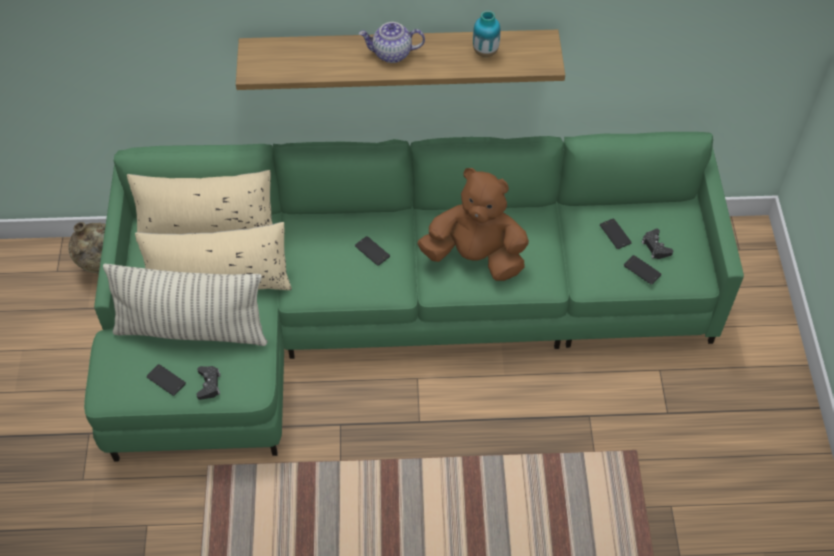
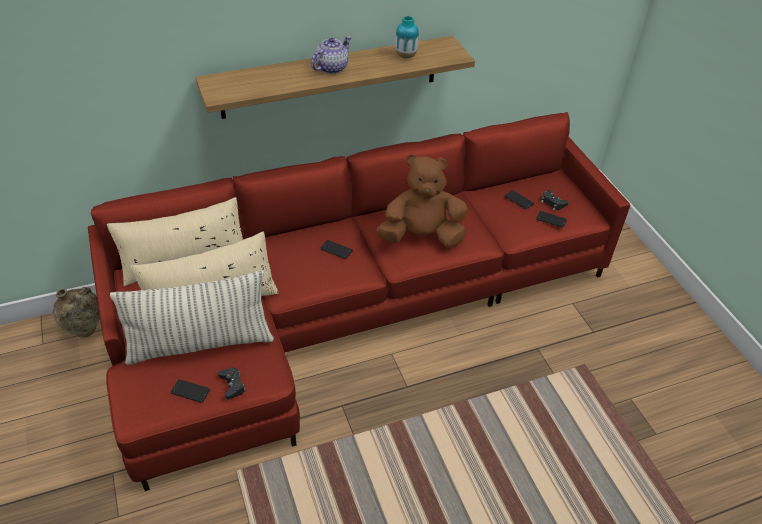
camera: 20 degrees left, 10 degrees down
(386, 311) = (346, 310): green sofa -> red sofa
(392, 54) = (331, 68): teapot -> teapot turned 150 degrees clockwise

